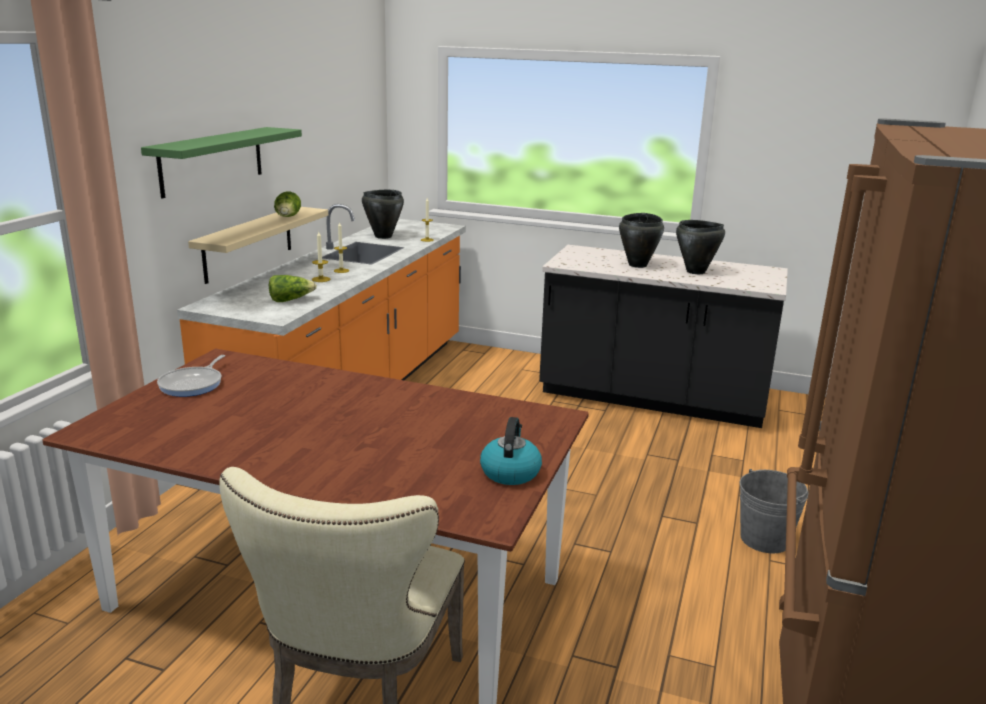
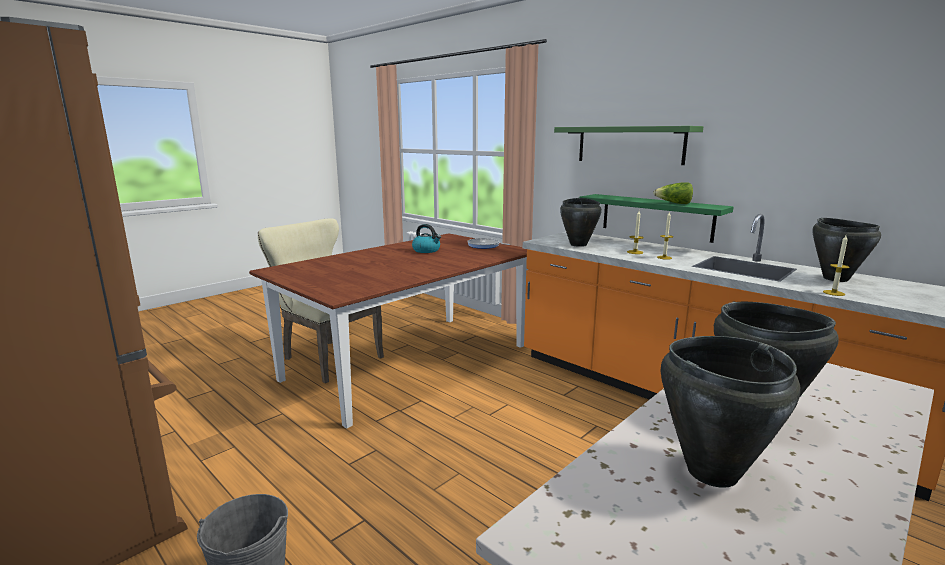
camera: 115 degrees right, 5 degrees down
(248, 243) = (656, 217): beige shelf -> green shelf
(290, 300) = (578, 244): lettuce -> black cooking pot
(510, 472) = (299, 277): kettle -> kettle (427, 250)

